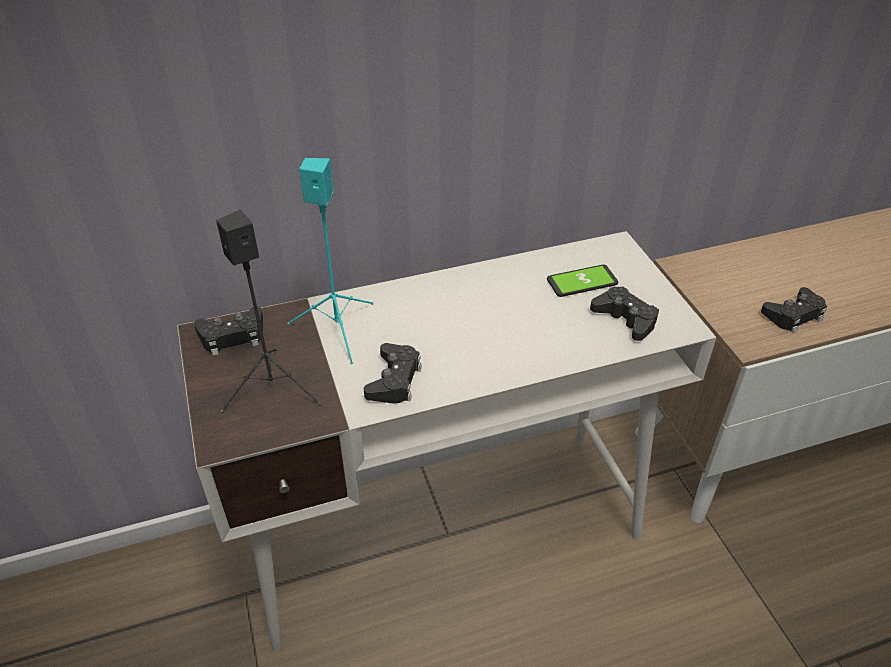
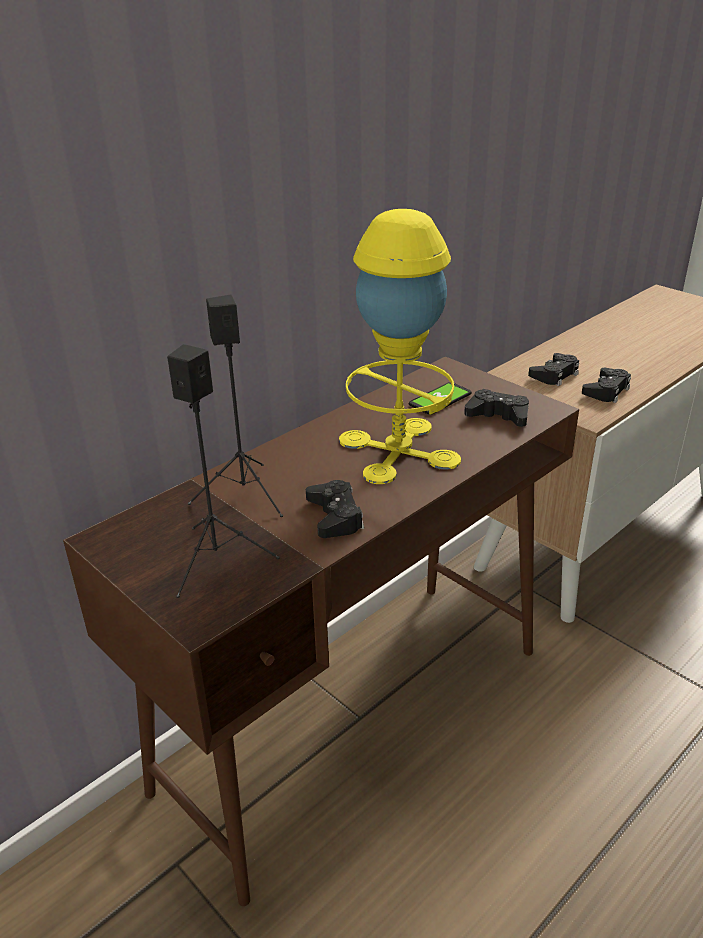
camera: 25 degrees left, 10 degrees down
(232, 336) = (136, 531): black game controller -> black game controller (554, 375)
(338, 328) = (244, 493): turquoise speaker -> black speaker
(446, 531) = (356, 715): white desk -> brown desk
(500, 327) = (398, 450): none -> yellow table lamp

